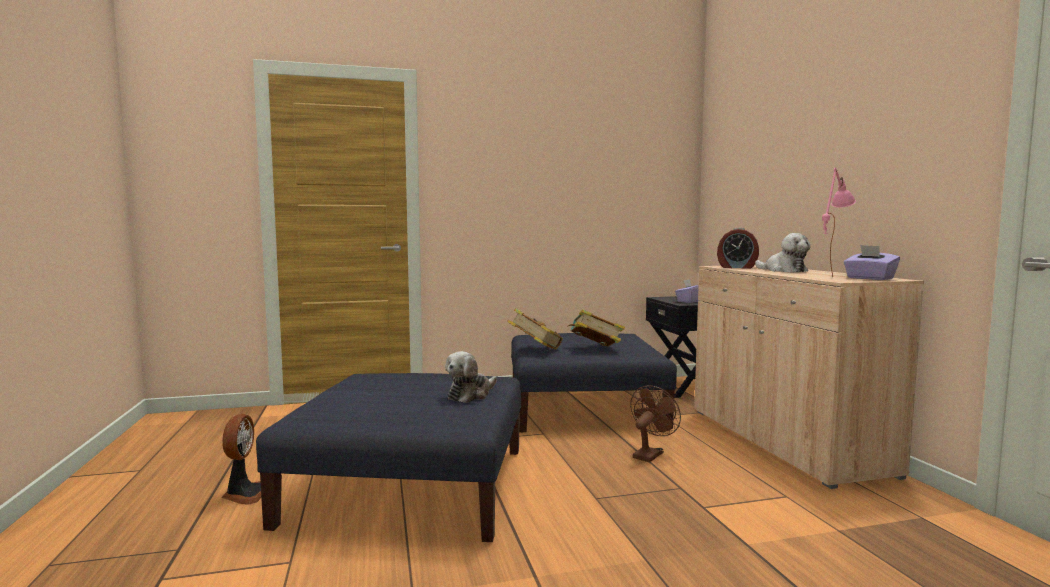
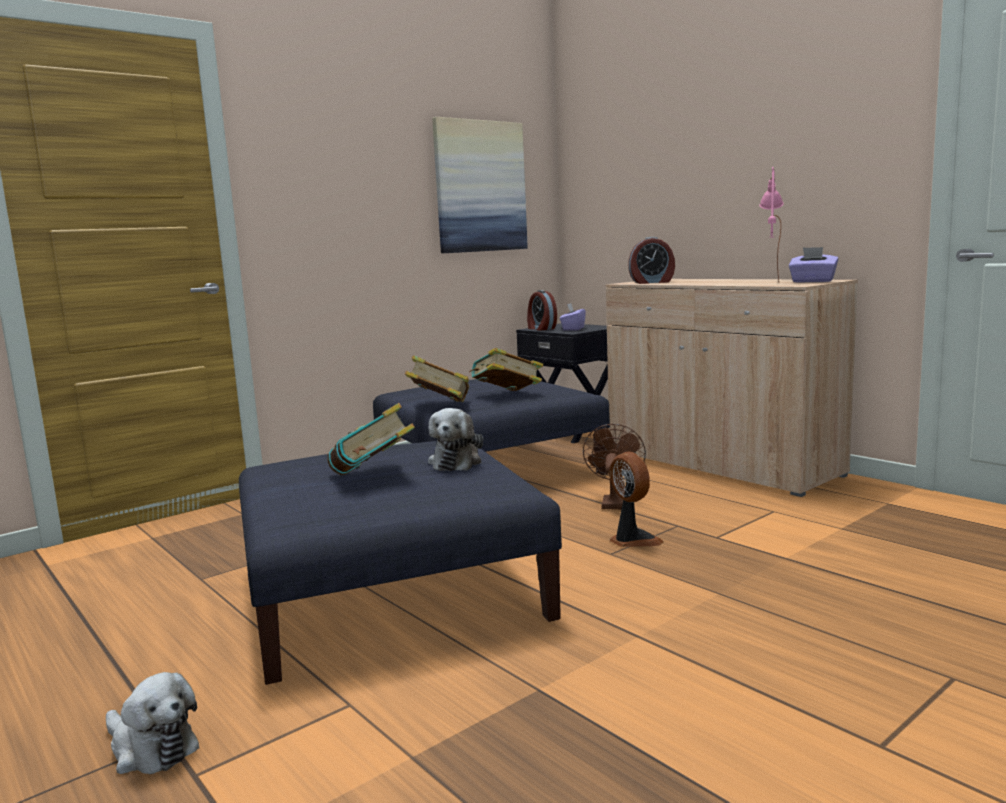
camera: 25 degrees left, 5 degrees up
(245, 494) = (172, 656): fan -> fan (632, 540)
(401, 395) = (373, 477): none -> book
(622, 182) = (480, 187): none -> picture
(665, 298) = (541, 328): none -> alarm clock
(783, 270) = (709, 281): plush toy -> plush toy (151, 748)

